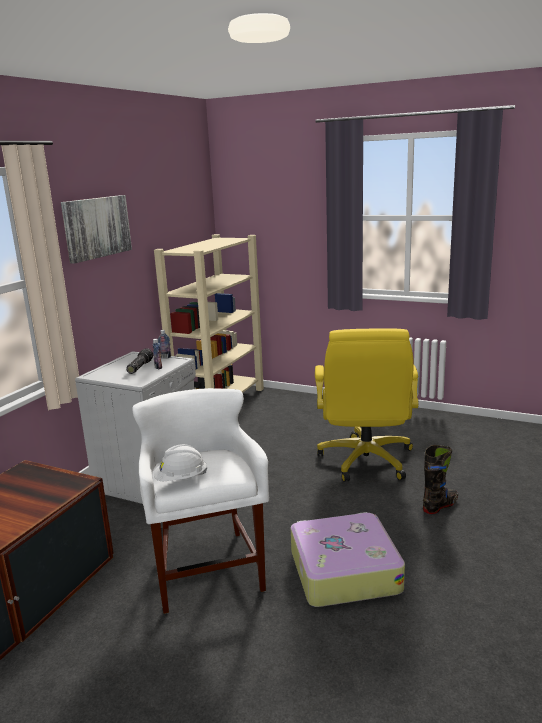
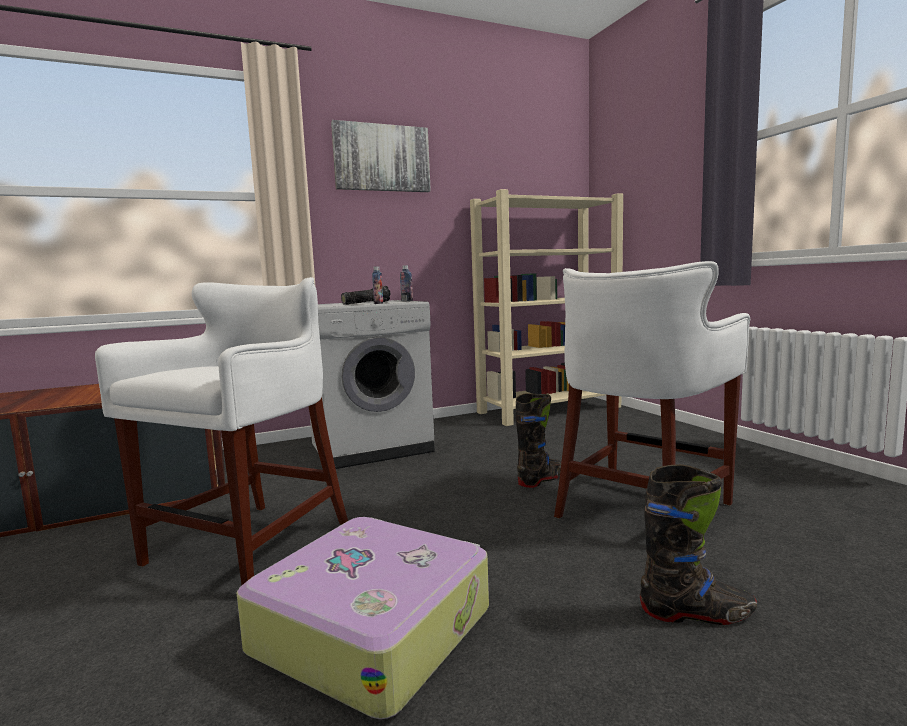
camera: 40 degrees right, 10 degrees down
(181, 479) = (163, 370): white hard hat -> none
(297, 463) = (541, 479): none -> black boot
(365, 463) = (642, 508): yellow office chair -> white stool

